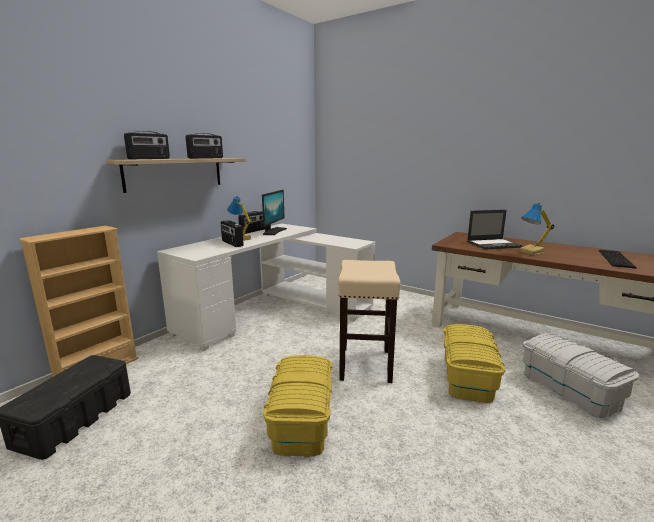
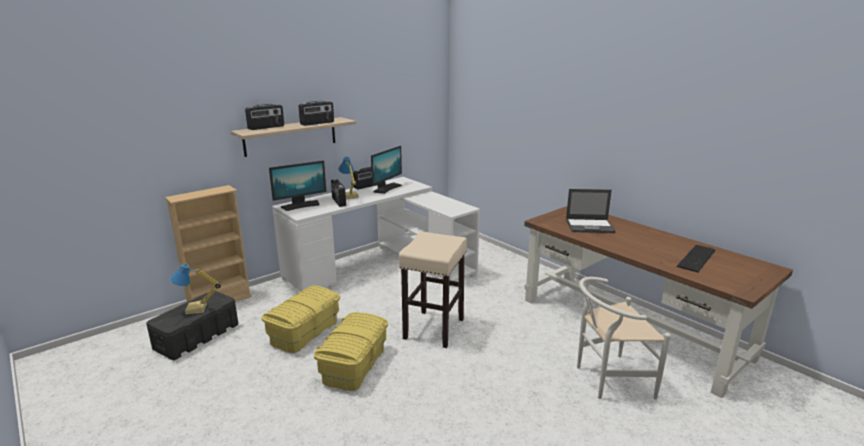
camera: 15 degrees right, 5 degrees up
(191, 249) = (300, 205): none -> monitor
(468, 377) = (519, 354): yellow storage box -> yellow storage box (305, 332)
(532, 252) = (617, 240): table lamp -> table lamp (196, 309)
(569, 389) = (607, 379): white storage box -> white chair

